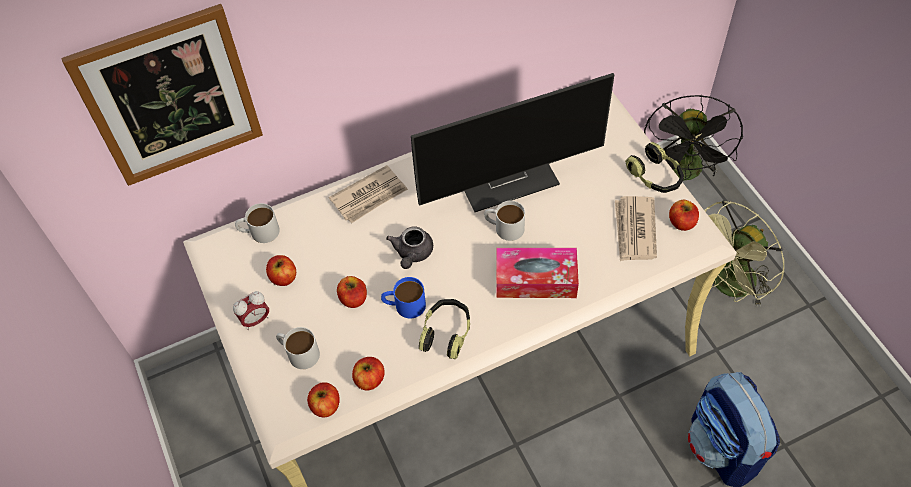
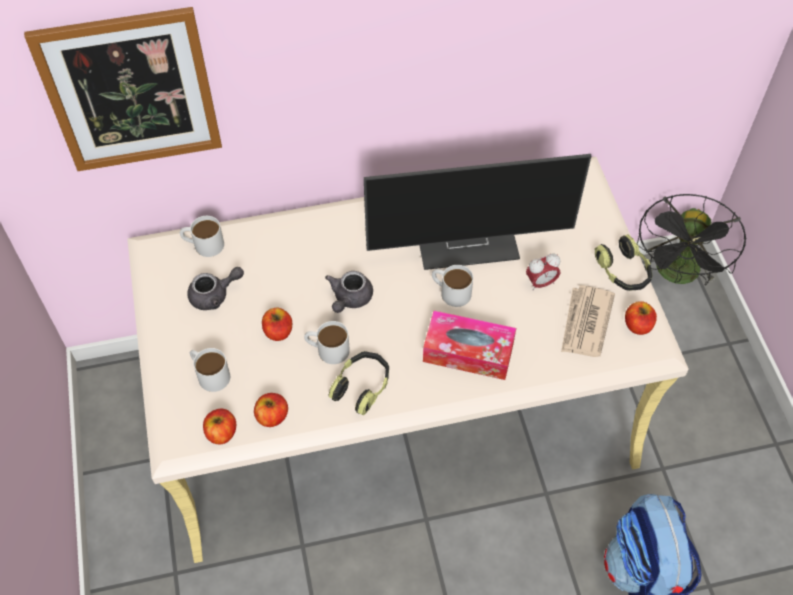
camera: 10 degrees right, 0 degrees up
(255, 320) = (176, 332): alarm clock -> alarm clock (541, 283)
(283, 277) = (215, 295): apple -> grey teapot
(370, 196) = (323, 231): newspaper -> none
(404, 305) = (327, 349): blue mug -> white mug
(728, 286) = (693, 405): green fan -> none

